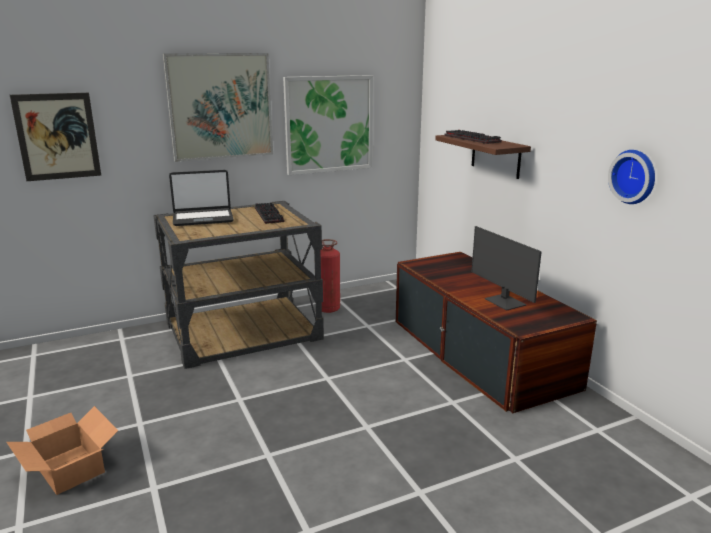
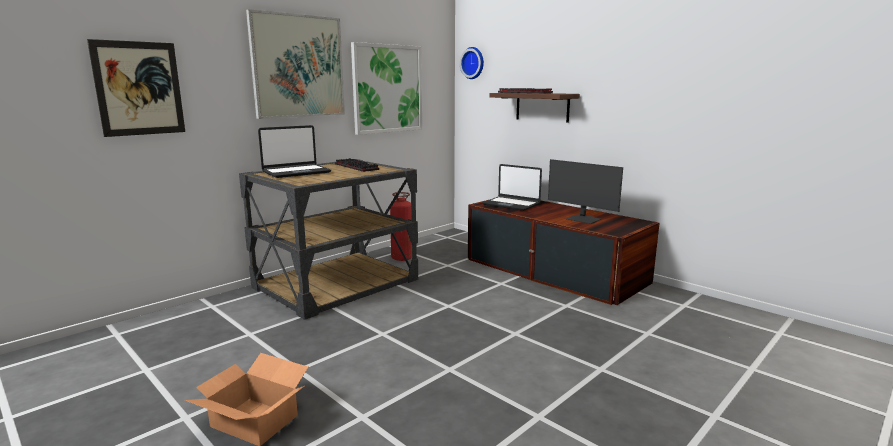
camera: 20 degrees left, 5 degrees down
(445, 267) = (511, 204): none -> laptop
(634, 176) = (684, 102): wall clock -> wall clock (473, 63)

